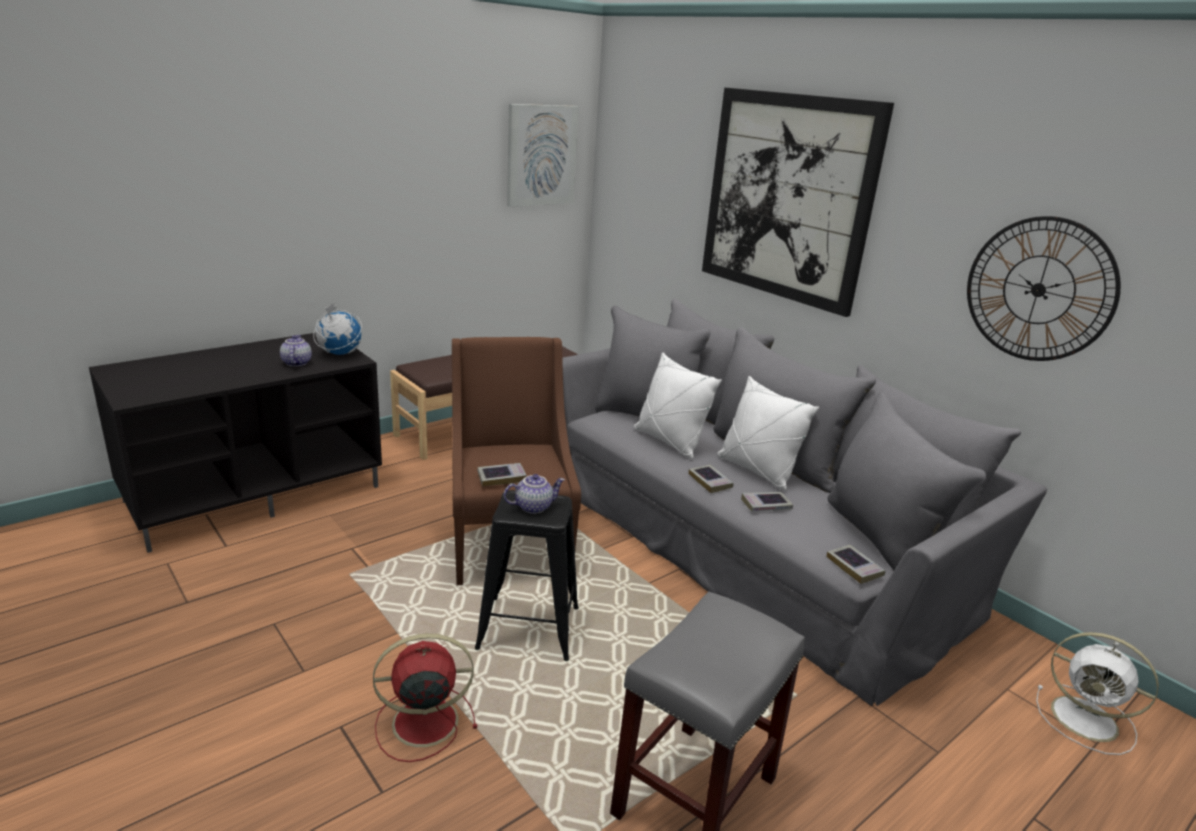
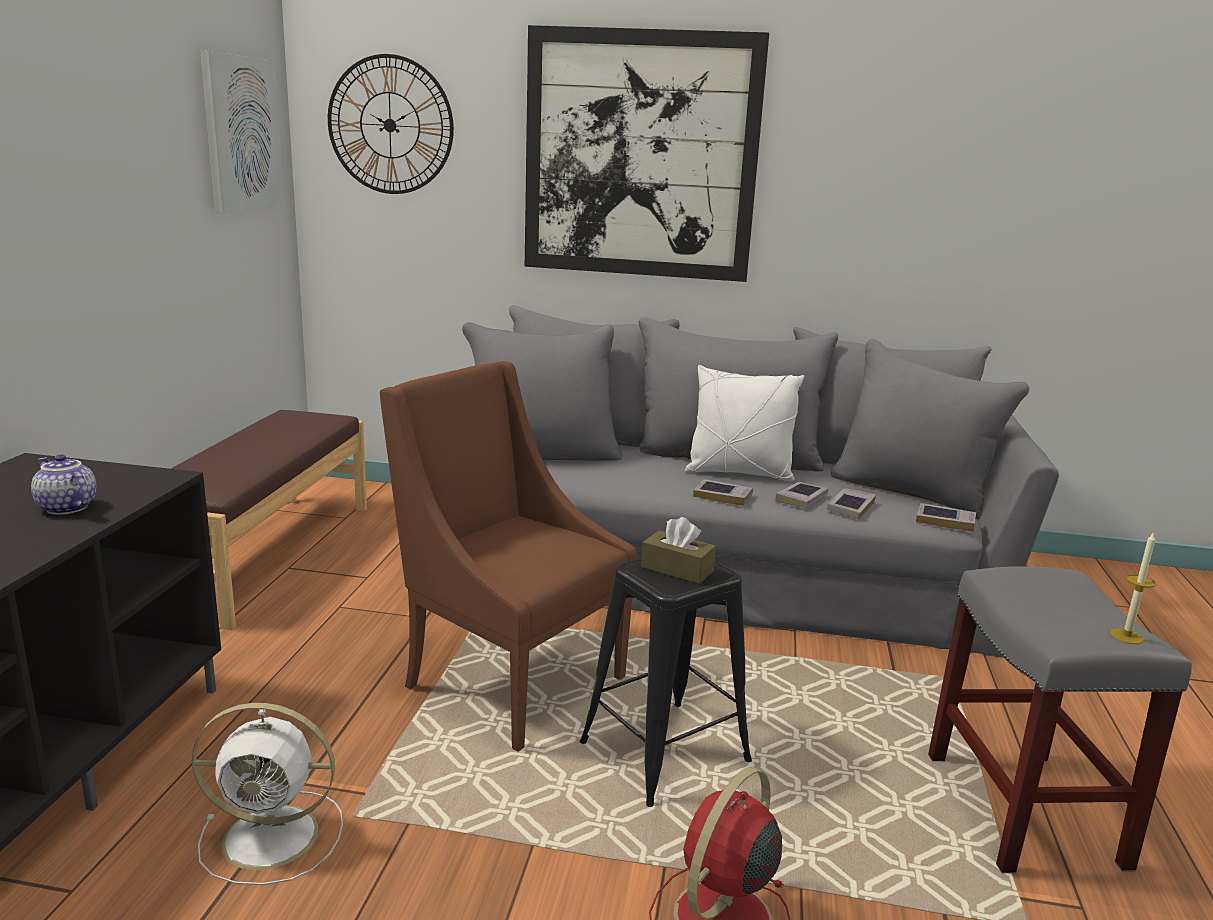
camera: 40 degrees left, 5 degrees down
(339, 353) = (115, 477): globe -> none
(501, 477) = (545, 566): book -> book (850, 507)
(533, 506) = (677, 569): teapot -> brown tissue box
(669, 441) = (620, 473): white pillow -> none
(705, 682) = (1126, 636): none -> candle
(1038, 289) = (954, 211): wall clock -> wall clock (390, 125)
(1087, 720) = (1106, 594): white fan -> white fan (275, 837)

